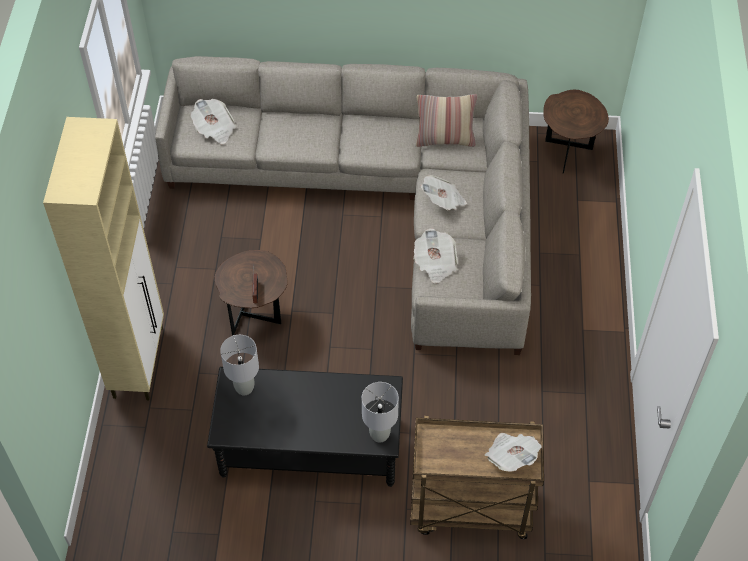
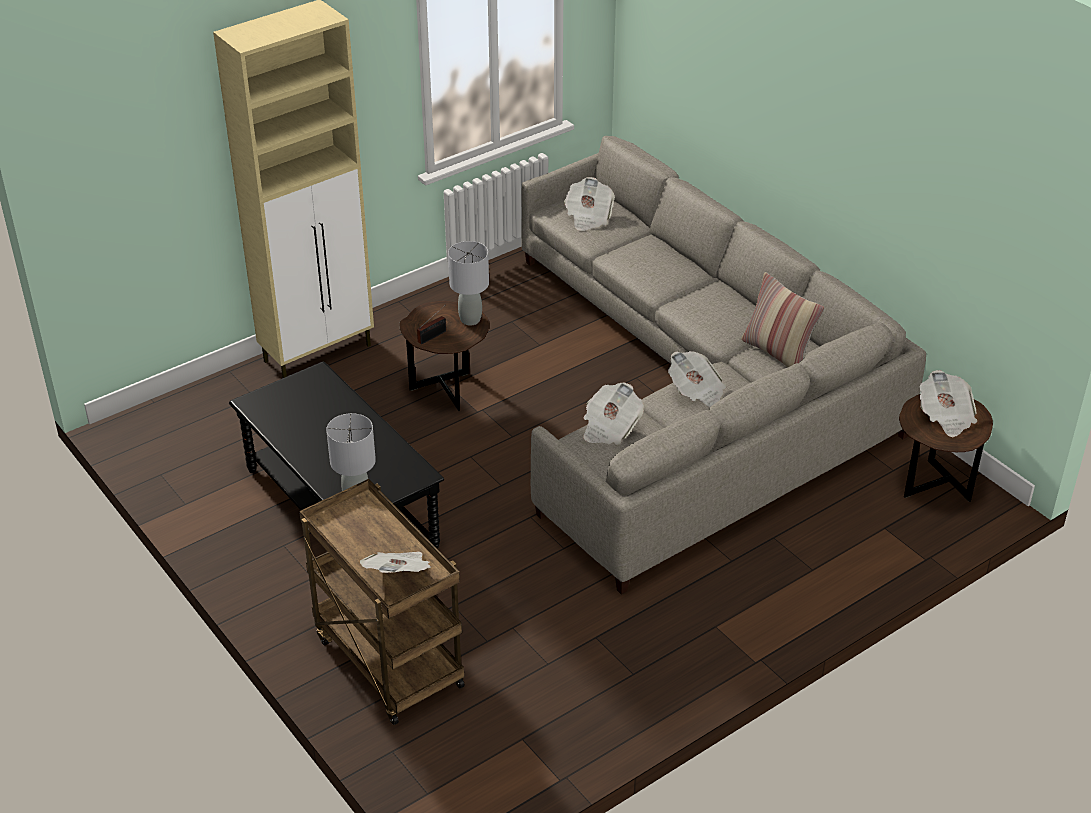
camera: 50 degrees right, 15 degrees down
(244, 388) = (315, 387): grey table lamp -> grey table lamp (470, 319)
(573, 112) = (945, 417): none -> newspaper

